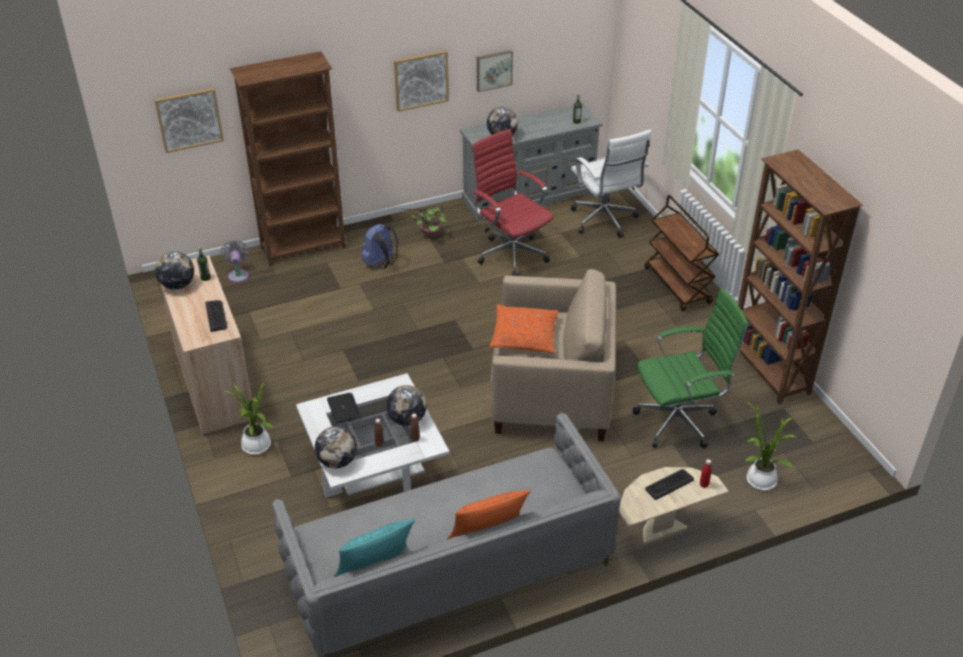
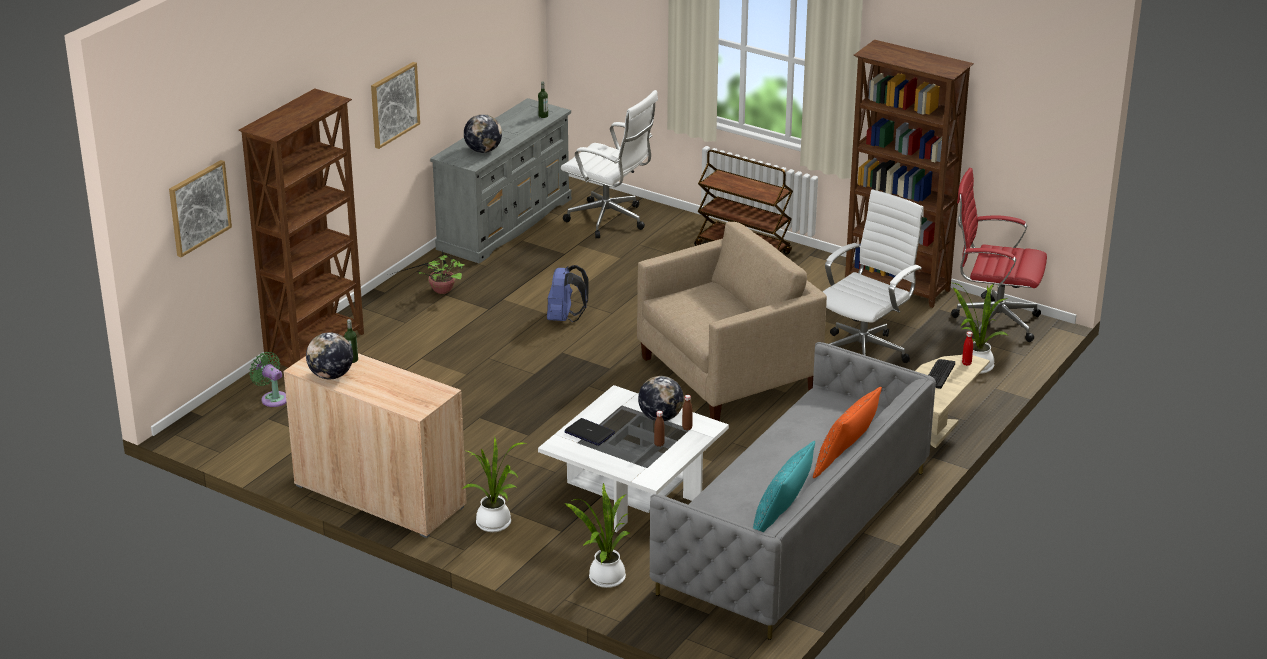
camera: 35 degrees left, 10 degrees down
(216, 316) = (411, 384): keyboard -> none
(238, 274) = (272, 398): grey fan -> green fan
(273, 535) = (604, 579): none -> potted plant
(337, 461) = (637, 471): globe -> none
(381, 264) = (422, 334): blue backpack -> blue backpack (565, 318)
(493, 70) = (452, 76): picture -> none
(510, 254) = (548, 279): red office chair -> red office chair (992, 322)
(524, 336) = (698, 311): orange pillow -> none
(680, 421) = (865, 351): green office chair -> white office chair

